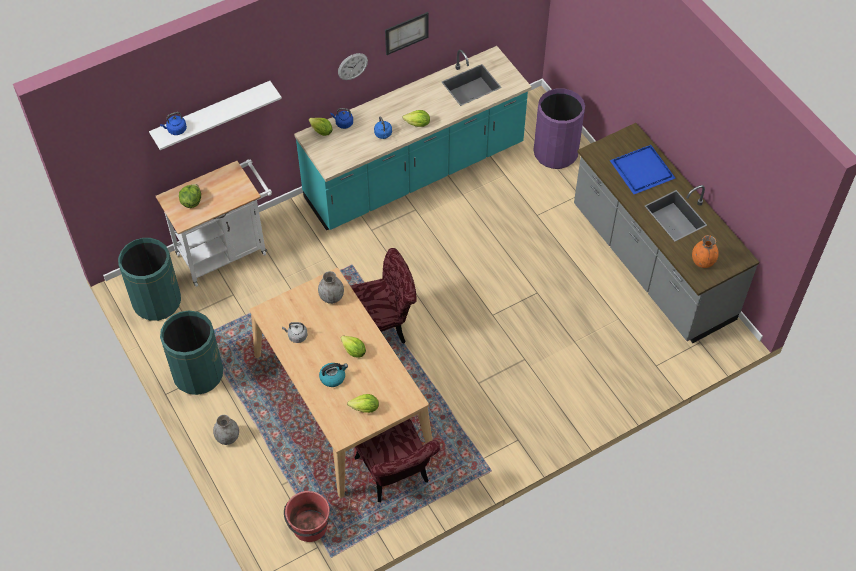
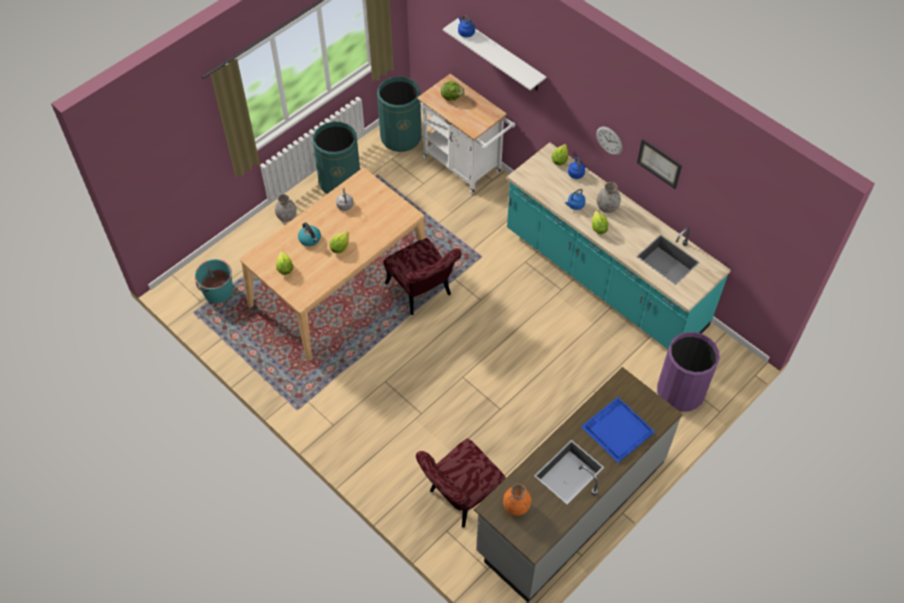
camera: 75 degrees right, 0 degrees up
(309, 526) = (218, 291): red bucket -> turquoise bucket
(331, 297) = (391, 218): grey vase -> grey vase (607, 207)
(395, 476) = (276, 339): red chair -> red chair (460, 498)

